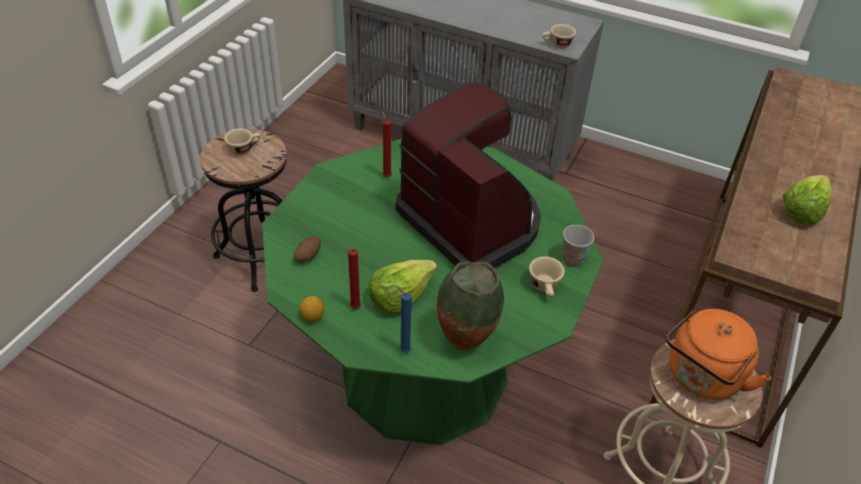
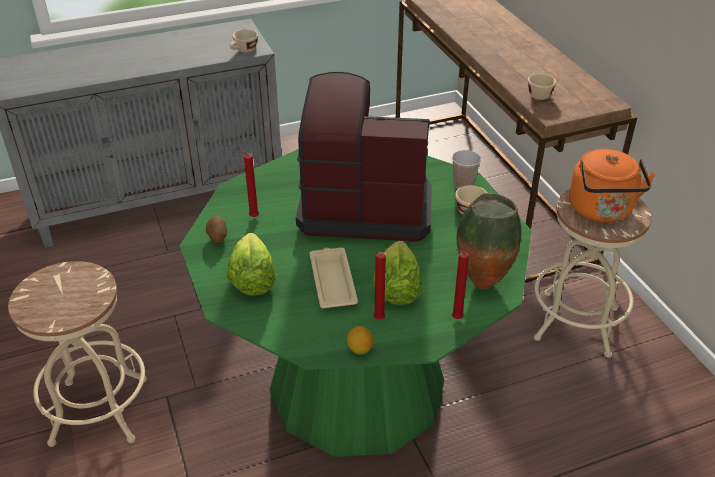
camera: 45 degrees left, 5 degrees down
(244, 149) = (57, 290): beige cup -> beige cup (539, 94)
(260, 257) = (99, 411): black stool -> beige stool
(307, 256) = (286, 313): potato -> potato (217, 237)
(367, 258) = (332, 281): none -> beige tray
(403, 351) = (455, 319): blue candle -> red candle
(802, 210) = (544, 70): lettuce -> lettuce (251, 279)

